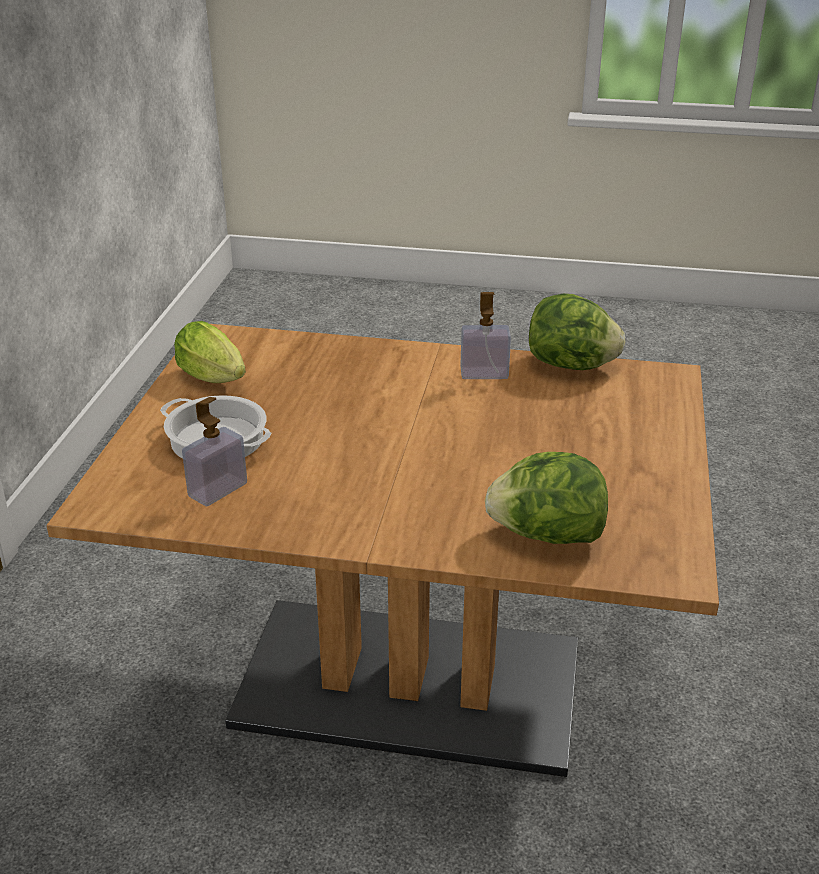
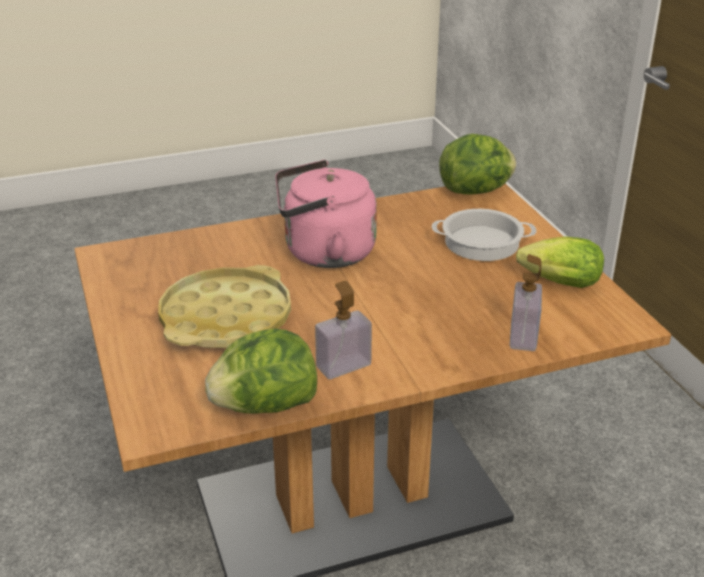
camera: 150 degrees right, 0 degrees up
(218, 490) = (433, 216): soap dispenser -> soap dispenser (523, 337)
(400, 483) = (324, 253): none -> pink kettle
(546, 536) = (200, 251): lettuce -> lettuce (476, 191)
(562, 442) = (226, 318): none -> yellow tray

